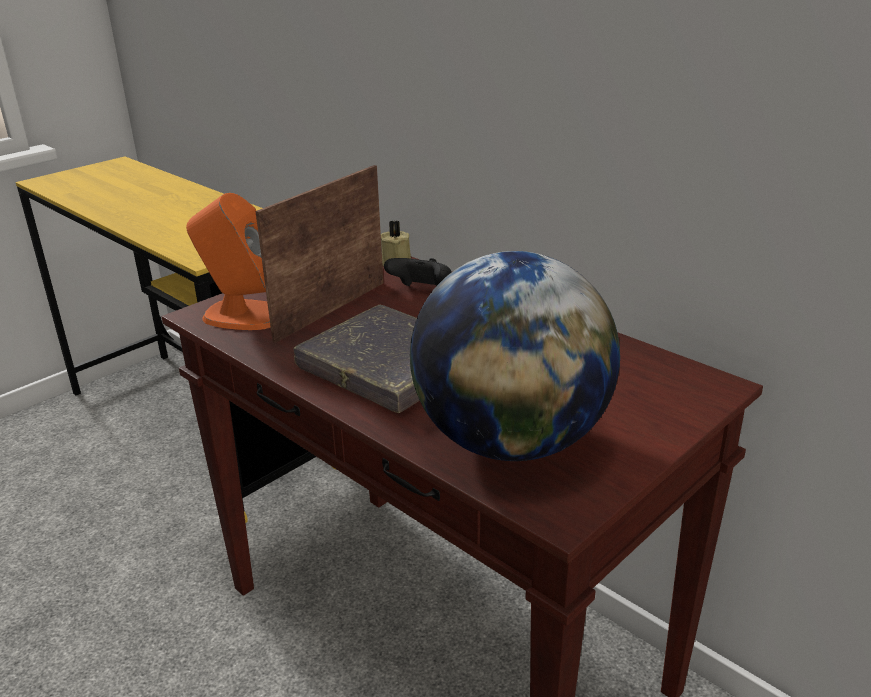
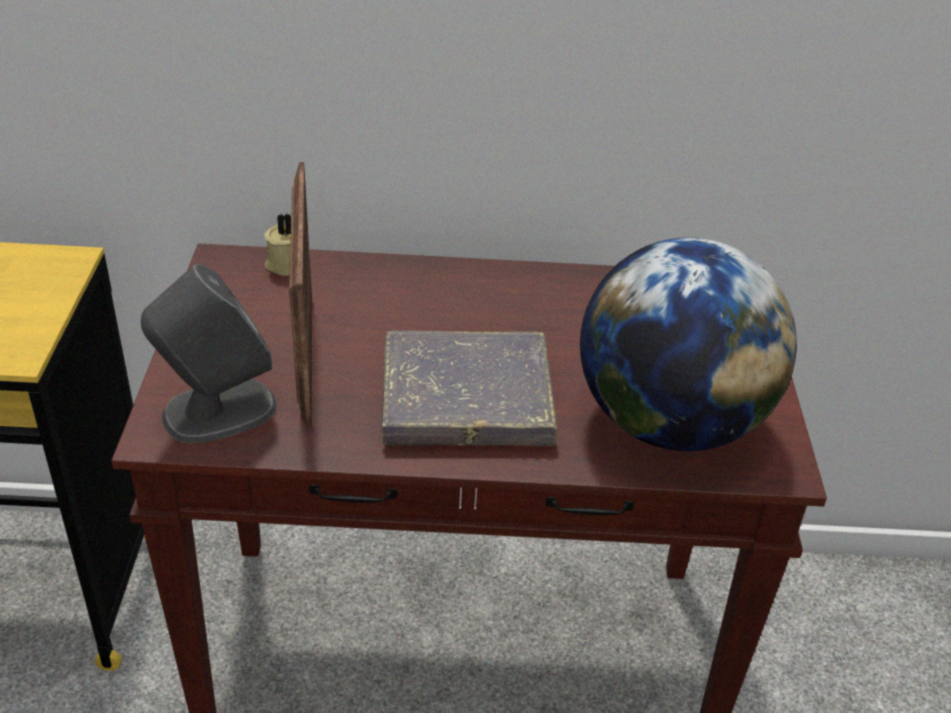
camera: 45 degrees left, 10 degrees up
(243, 315) = (218, 411): orange speaker -> grey speaker
(421, 292) = (369, 293): black game controller -> none

